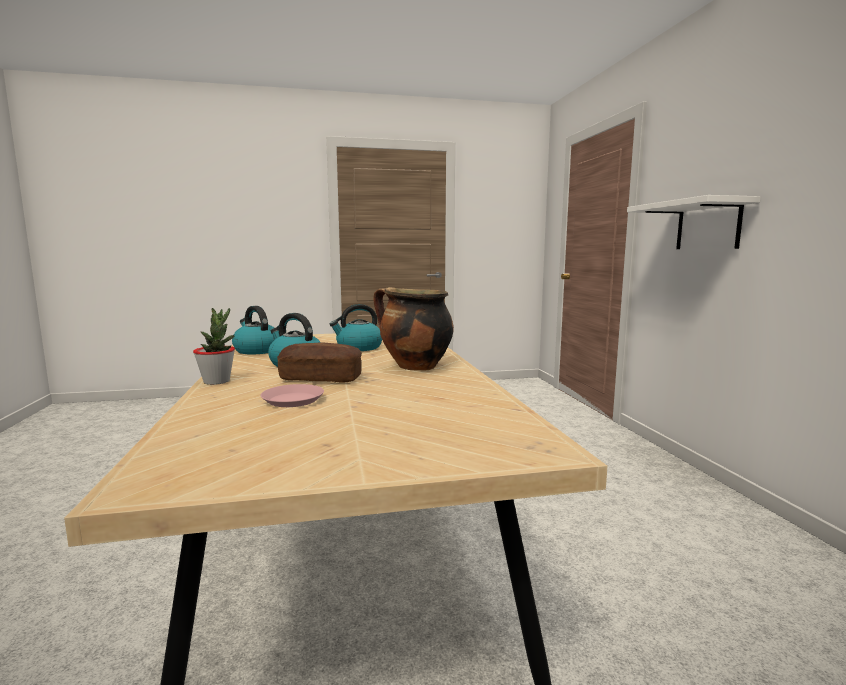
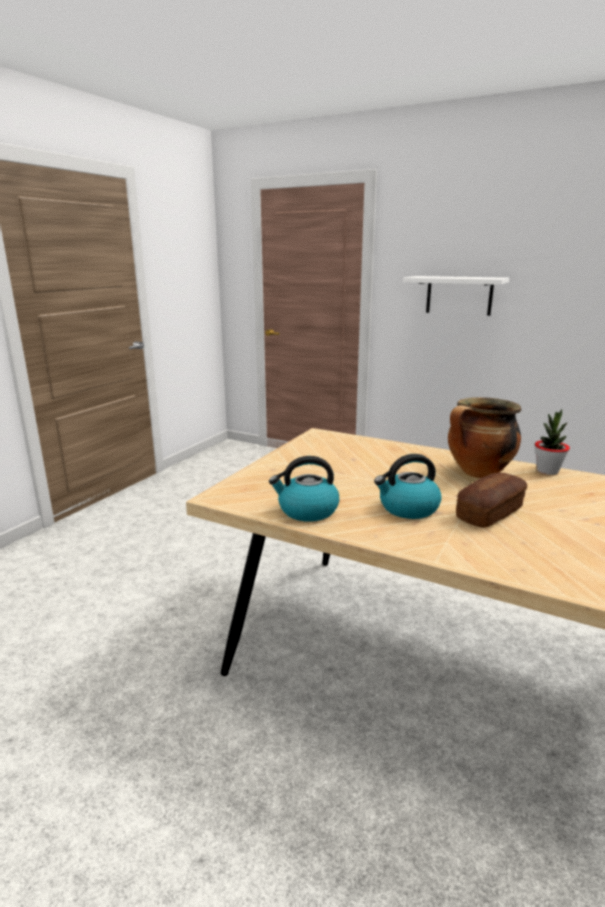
camera: 50 degrees left, 10 degrees up
(217, 381) = (456, 558): potted plant -> potted plant (547, 471)
(293, 400) = (564, 540): pink plate -> none
(358, 348) = (364, 469): kettle -> none

